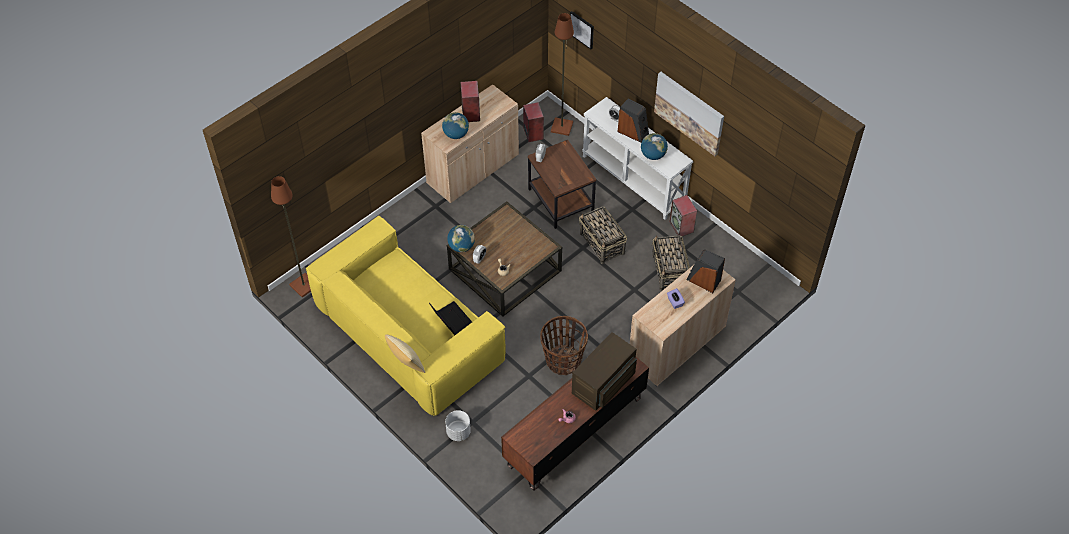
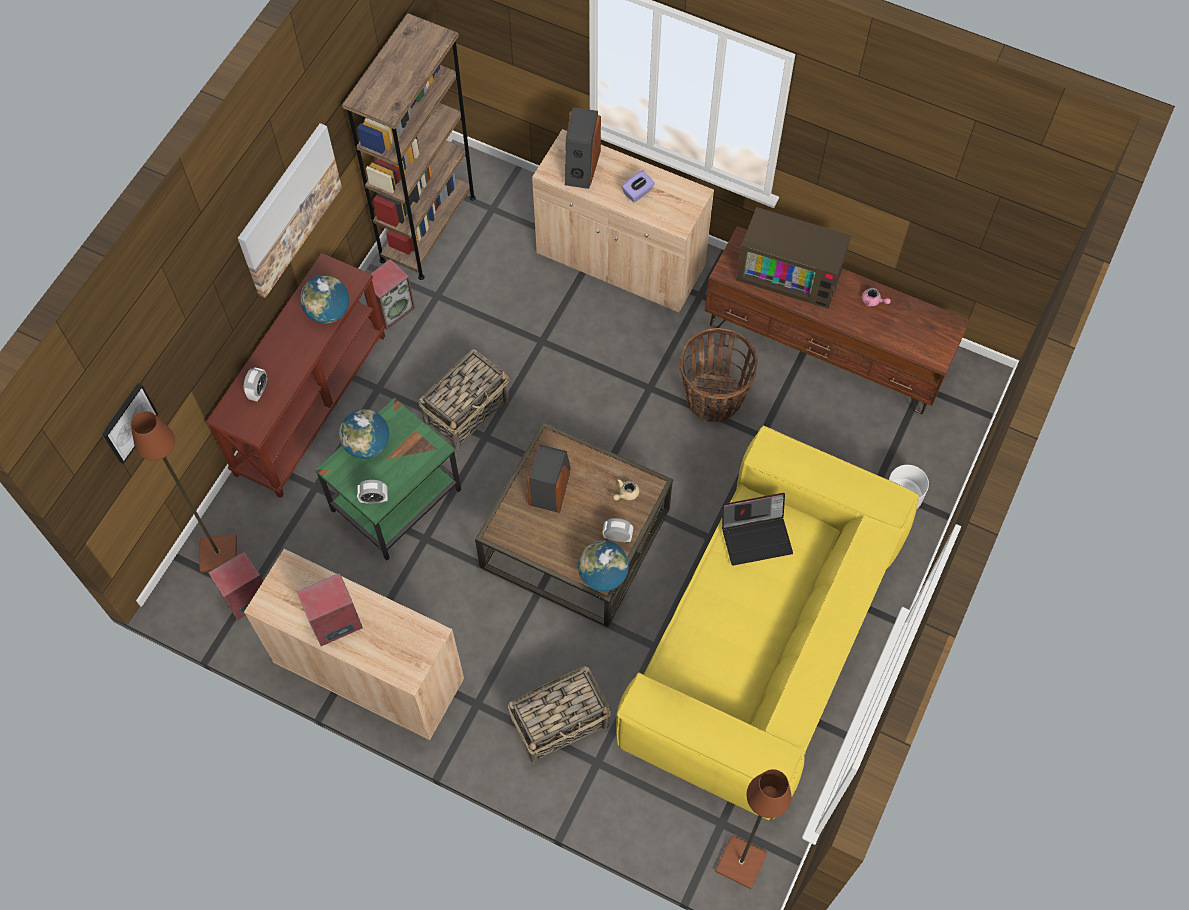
camera: 110 degrees left, 10 degrees up
(406, 364) = (899, 543): pillow -> none
(451, 320) = (756, 536): laptop -> laptop turned 135 degrees counterclockwise
(456, 134) = (399, 629): globe -> globe (367, 445)
(560, 201) = (397, 501): brown side table -> green side table
(633, 132) = (282, 355): speaker -> speaker (550, 487)
(634, 179) = (310, 403): white console table -> brown console table
(669, 272) = (489, 303): basket -> basket (561, 723)
(733, 257) = (428, 228): none -> brown bookcase

